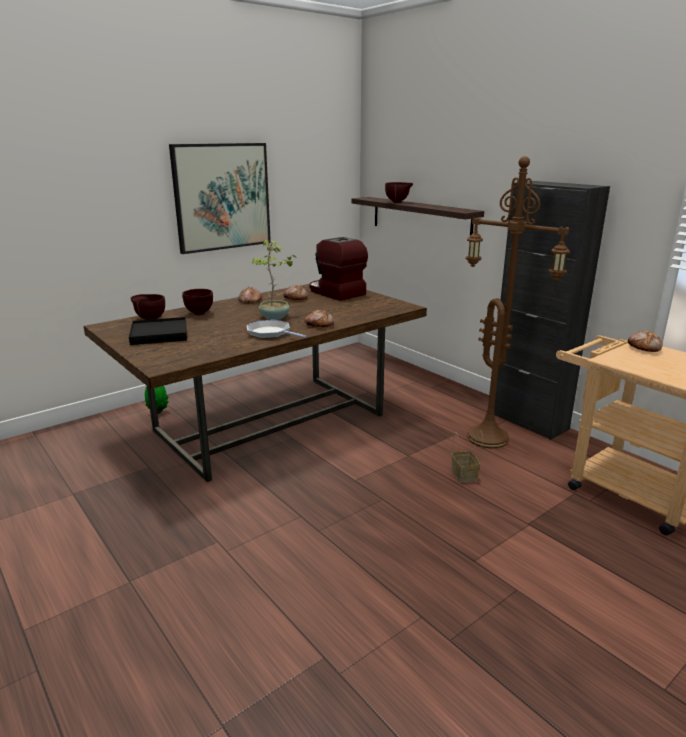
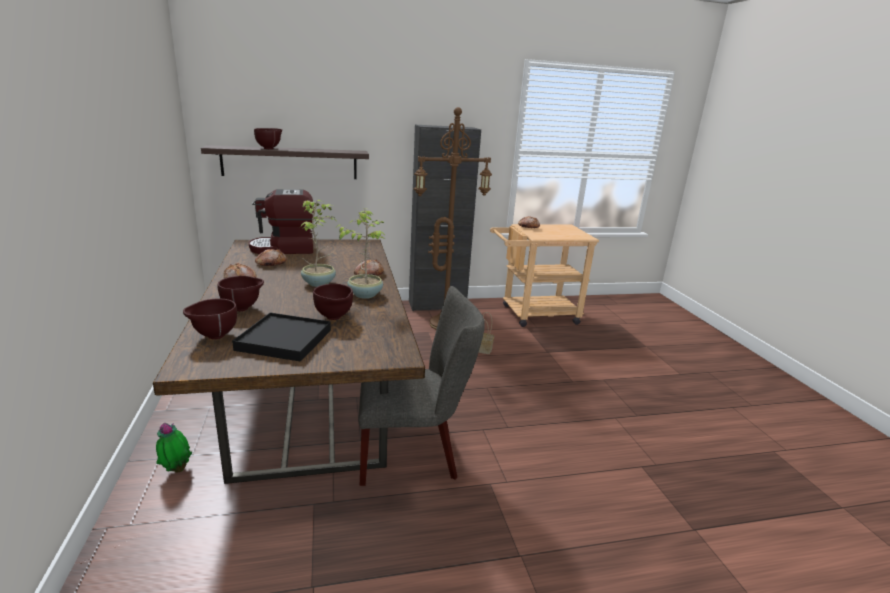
camera: 65 degrees left, 0 degrees up
(210, 336) = (334, 318): none -> brown bowl
(222, 197) = (125, 158): picture -> none
(234, 489) = (415, 453): none -> grey chair
(271, 333) = (365, 294): frying pan -> potted plant

